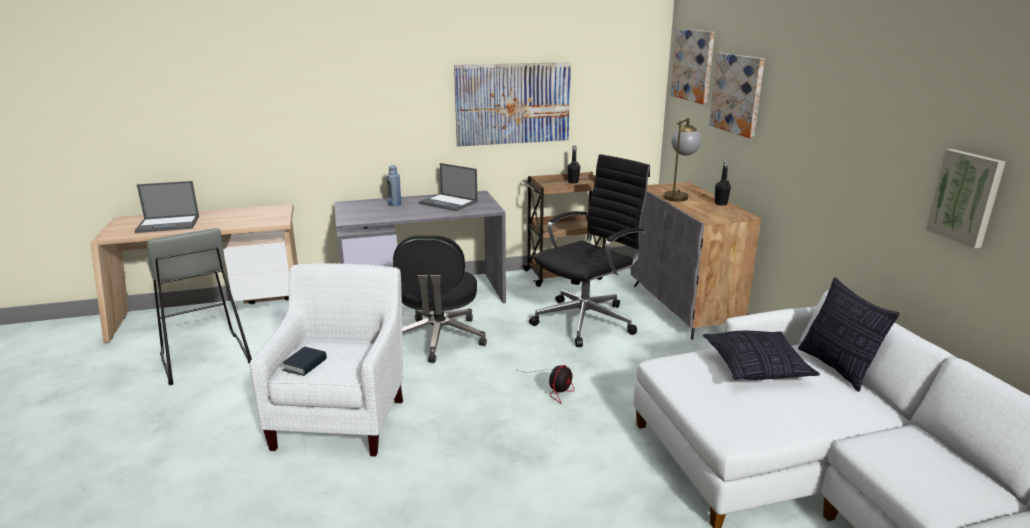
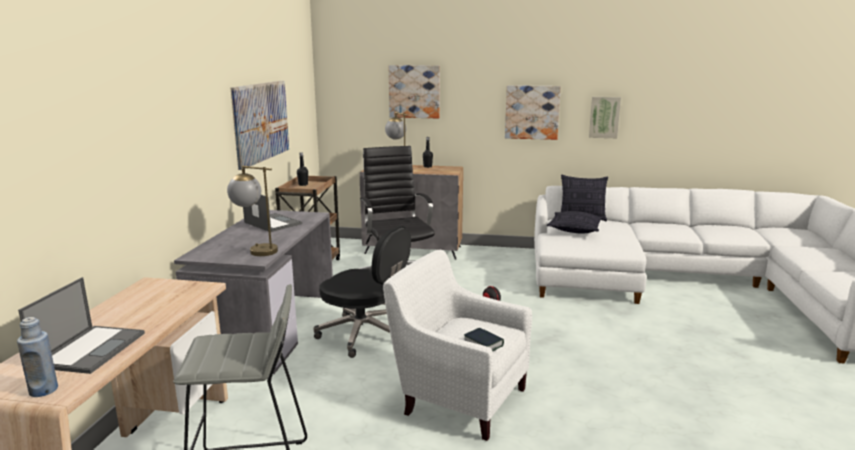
camera: 65 degrees left, 5 degrees down
(371, 215) = (255, 250): none -> table lamp
(395, 204) = (237, 239): blue bottle -> blue bottle (43, 390)
(449, 203) = (272, 223): laptop -> laptop turned 105 degrees counterclockwise
(693, 65) = (354, 77): picture -> picture (532, 112)

